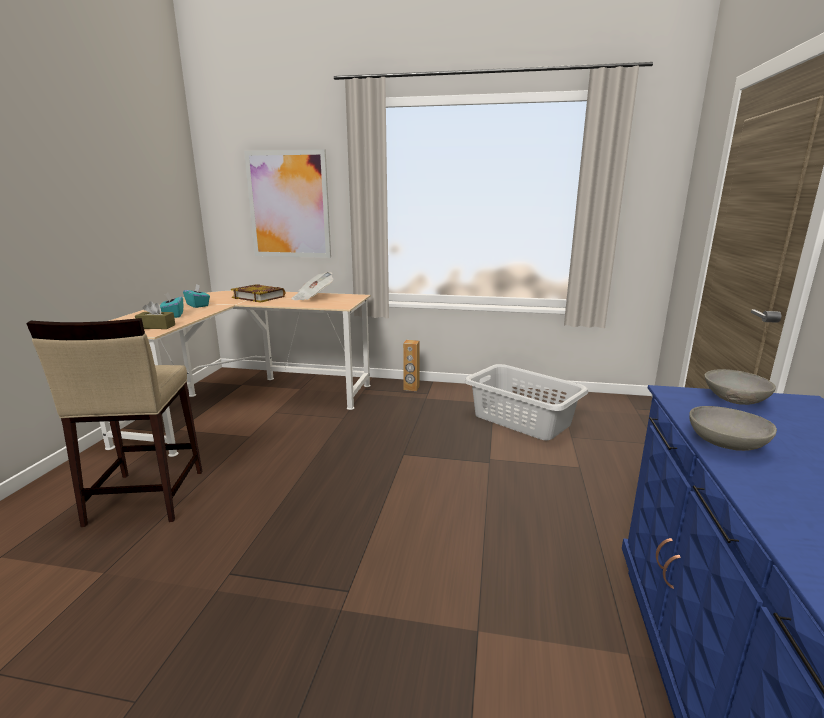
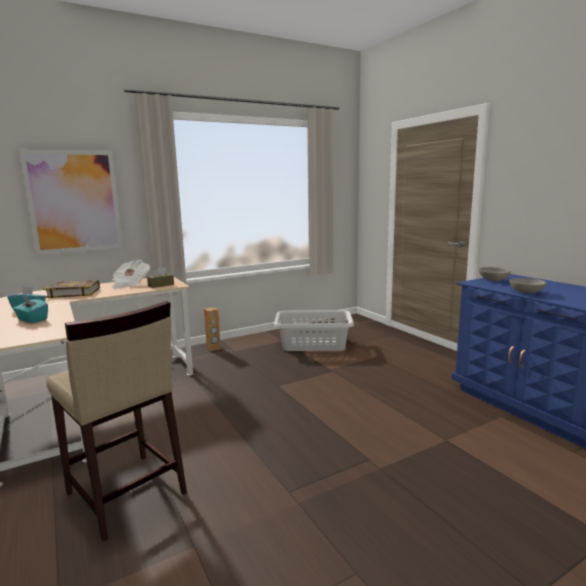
camera: 40 degrees left, 5 degrees down
(156, 326) = (49, 329): brown tissue box -> brown tissue box (161, 285)

